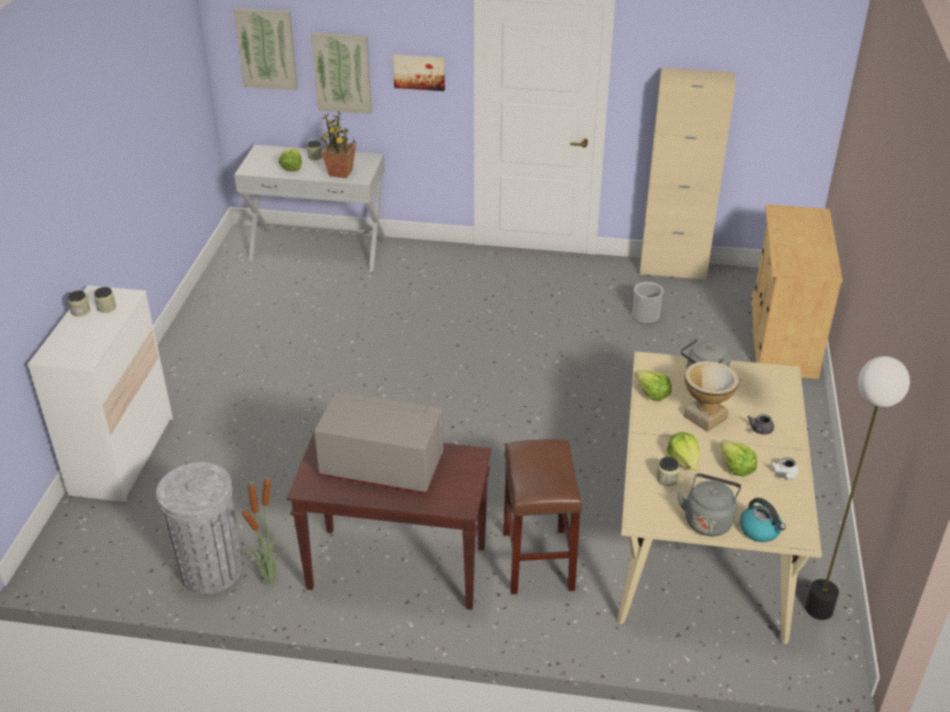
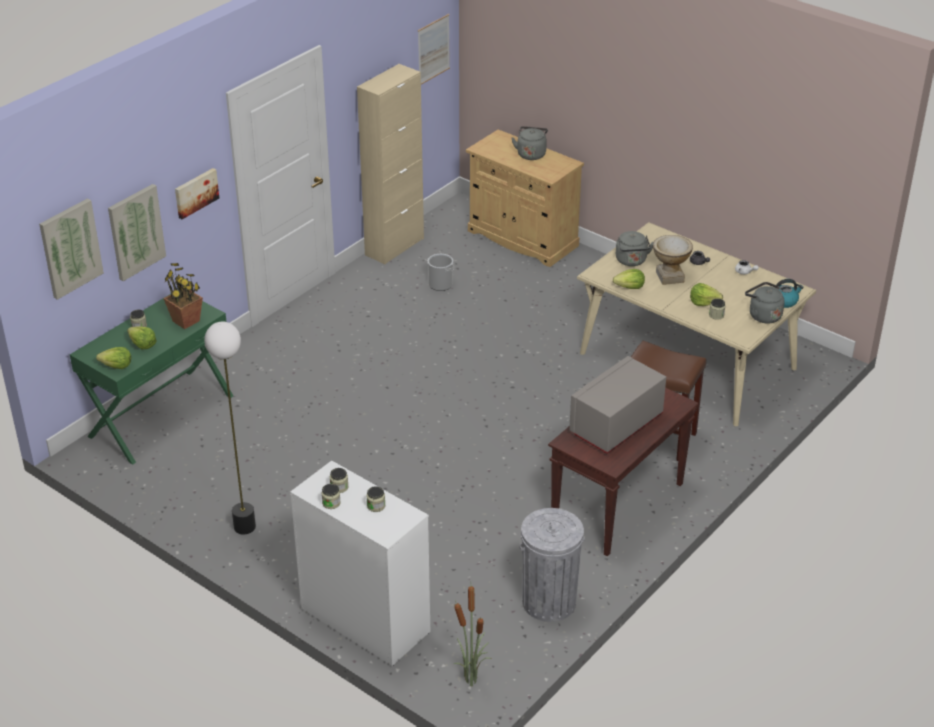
camera: 60 degrees left, 0 degrees up
(88, 336) = (376, 506): none -> jar
(270, 579) = (582, 572): potted plant -> potted plant (471, 679)
(318, 249) = (161, 415): white console table -> green console table
(736, 467) = (725, 286): lettuce -> lettuce (117, 366)
(799, 83) = (433, 49): none -> picture
(811, 242) = (531, 154): none -> grey kettle
(818, 609) = (778, 345): floor lamp -> floor lamp (244, 527)

